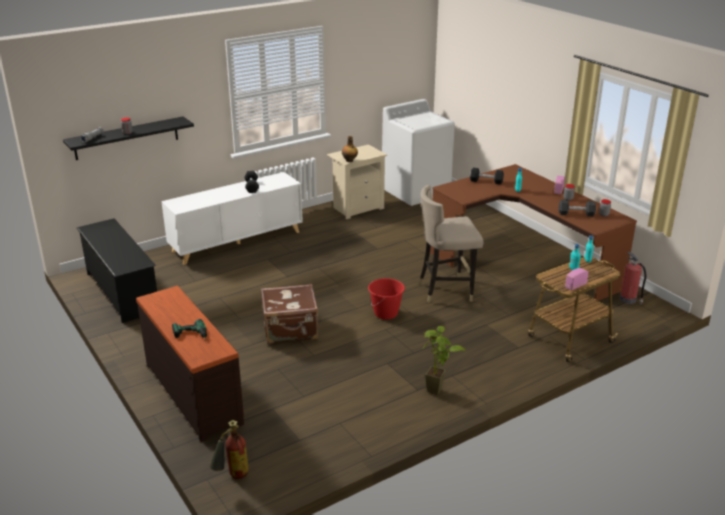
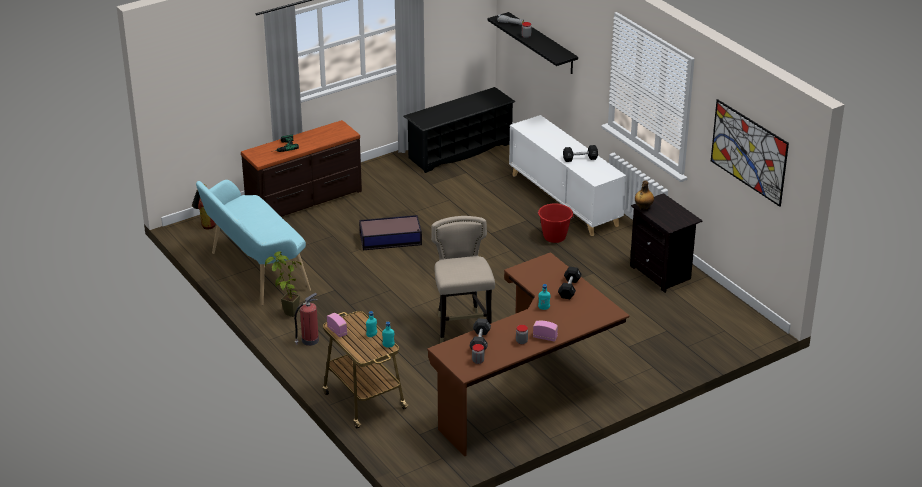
camera: 90 degrees right, 5 degrees up
(291, 330) = (391, 239): brown suitcase -> storage box
(352, 423) = (254, 272): none -> turquoise bench
(357, 208) = (662, 273): beige nightstand -> black nightstand
(385, 65) = (748, 152): none -> picture
(386, 313) = (418, 290): red bucket -> red bucket (554, 237)
(416, 191) = (723, 318): white washing machine -> none
(628, 300) = (442, 456): fire extinguisher -> fire extinguisher (309, 340)

